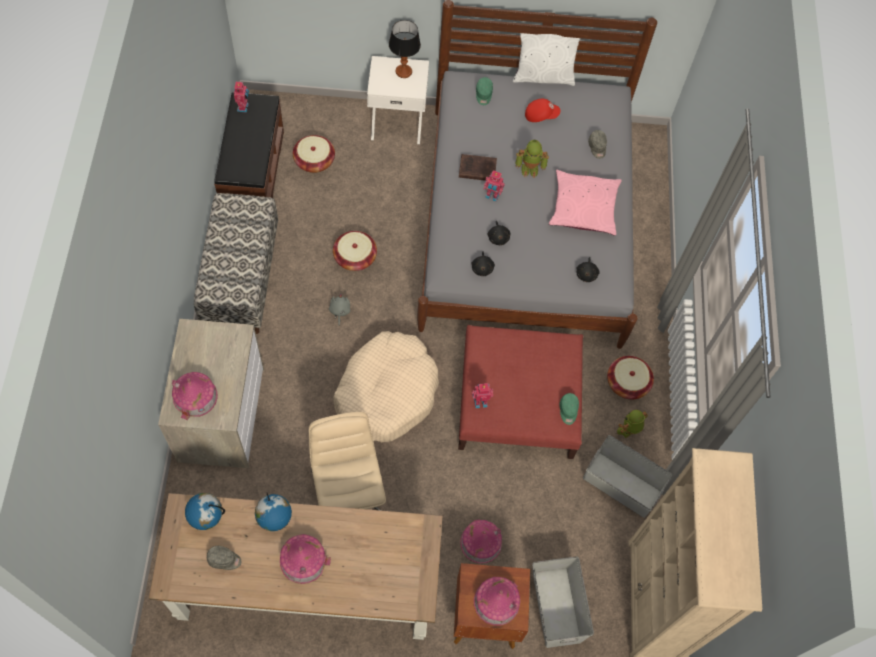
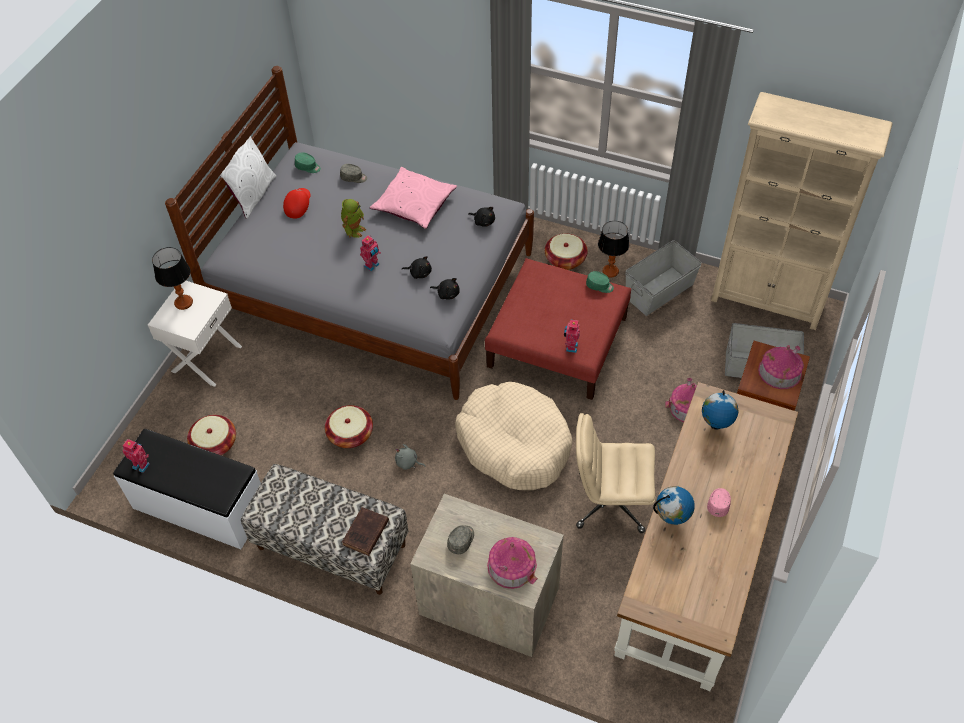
camera: 65 degrees left, 10 degrees down
(207, 519) = (656, 580): globe -> globe (715, 425)
(224, 560) = (704, 573): grey cap -> grey cap (461, 540)
(252, 172) = (200, 506): brown bench -> white bench
(303, 560) = (718, 503): toy house -> pink cap
(476, 169) = (336, 270): brown book -> brown book (365, 534)
(483, 94) = (251, 243): green cap -> green cap (308, 167)
(629, 430) = (610, 271): toy robot -> table lamp

